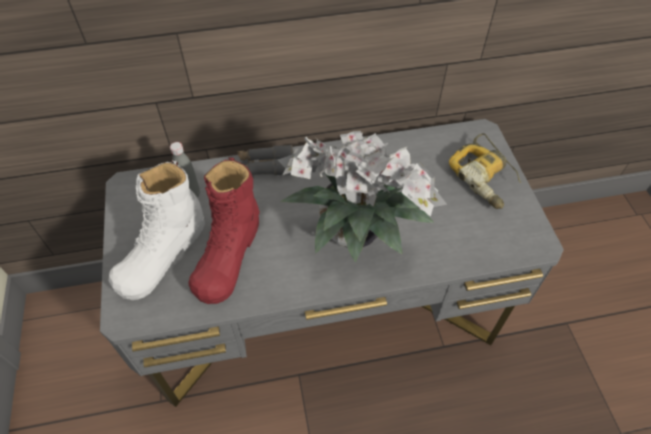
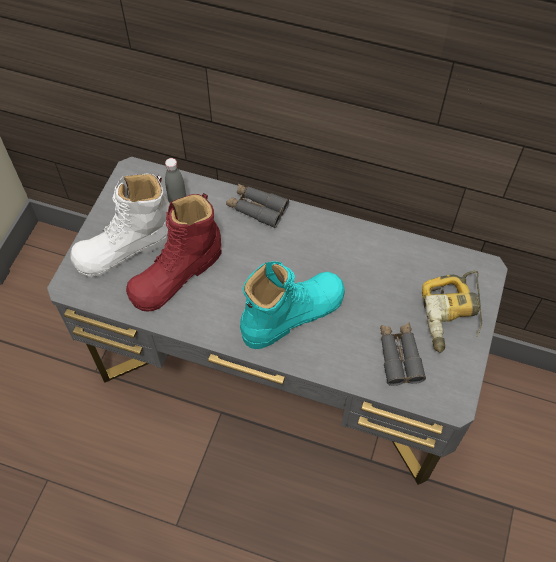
camera: 30 degrees right, 5 degrees up
(358, 238) = (292, 314): potted plant -> turquoise boot
(470, 229) = (399, 356): none -> grey binoculars

